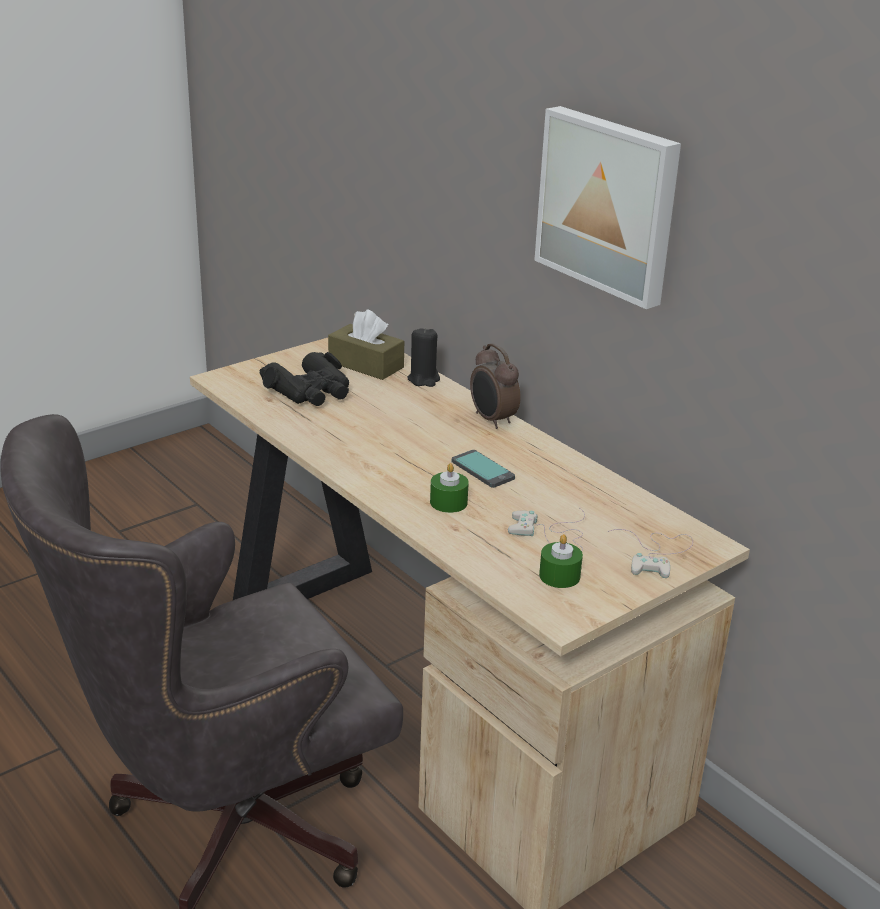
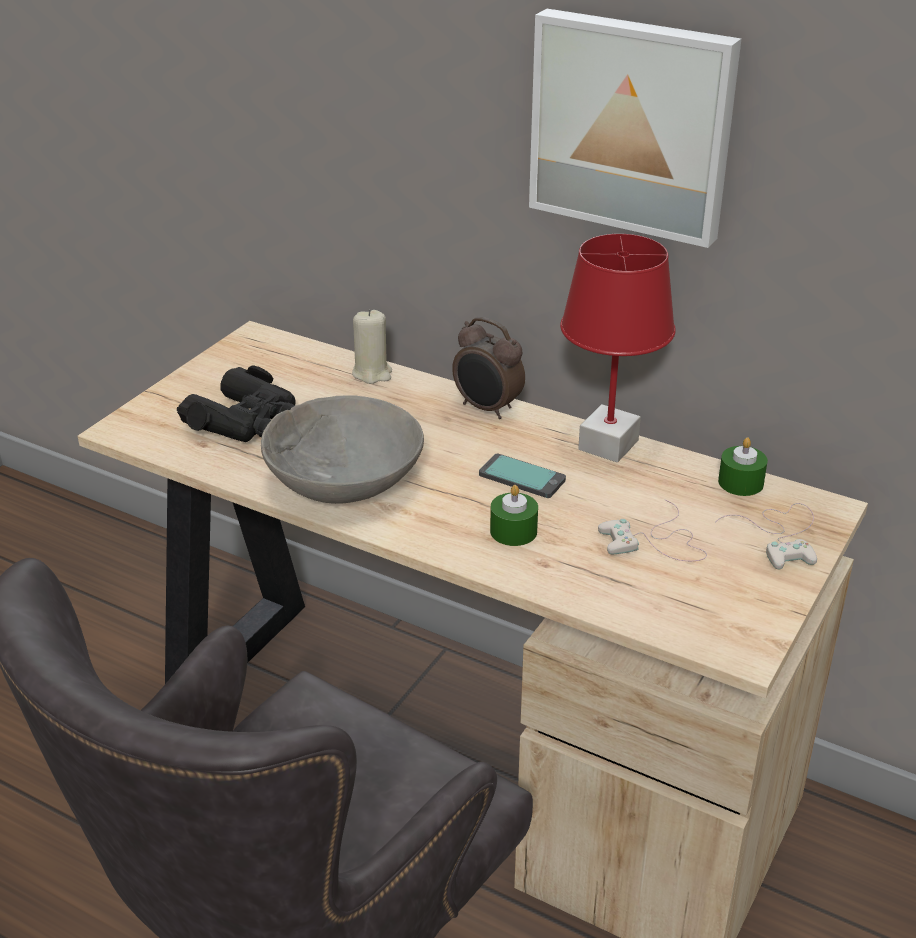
camera: 20 degrees left, 5 degrees up
(350, 443) = (343, 480): none -> grey bowl
(366, 365) = (290, 369): brown tissue box -> none
(423, 379) = (372, 373): black candle -> beige candle
(559, 576) = (702, 594): green candle -> green candle (740, 482)
(567, 464) = (608, 445): none -> red table lamp

